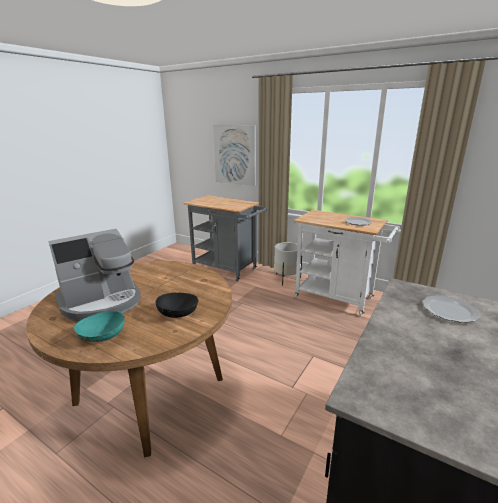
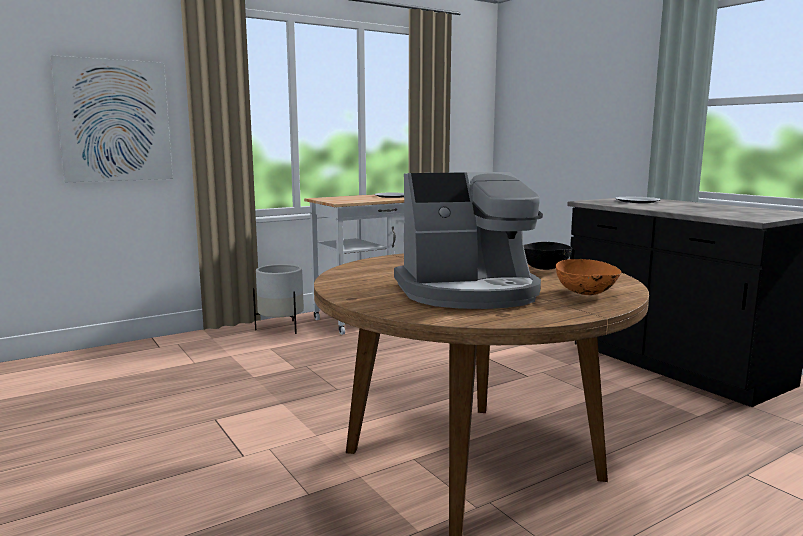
camera: 65 degrees left, 10 degrees down
(101, 302) = (468, 292): coffee machine -> coffee machine turned 90 degrees clockwise
(102, 337) = (586, 293): turquoise bowl -> orange bowl
(228, 269) = (170, 355): grey cart -> none

